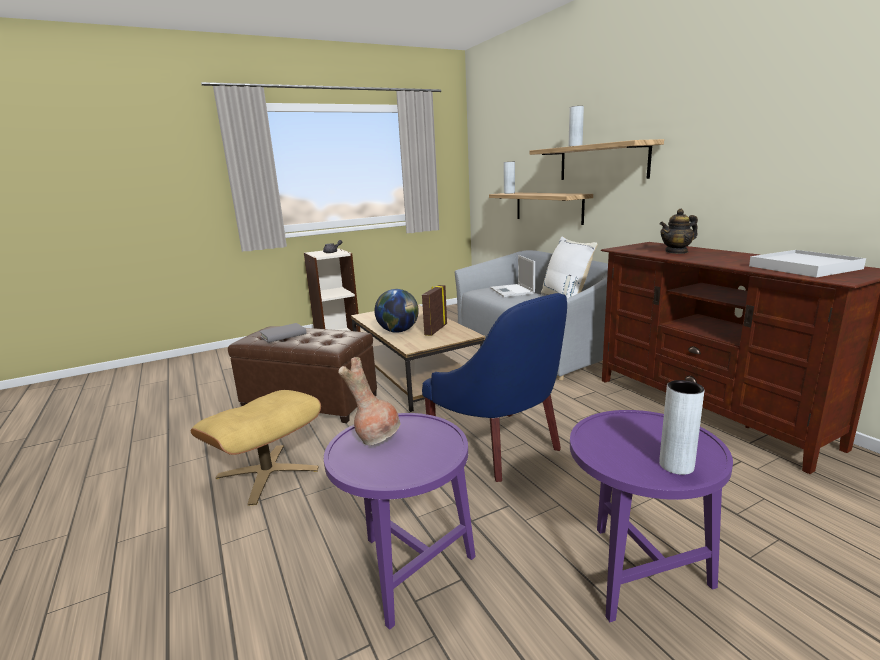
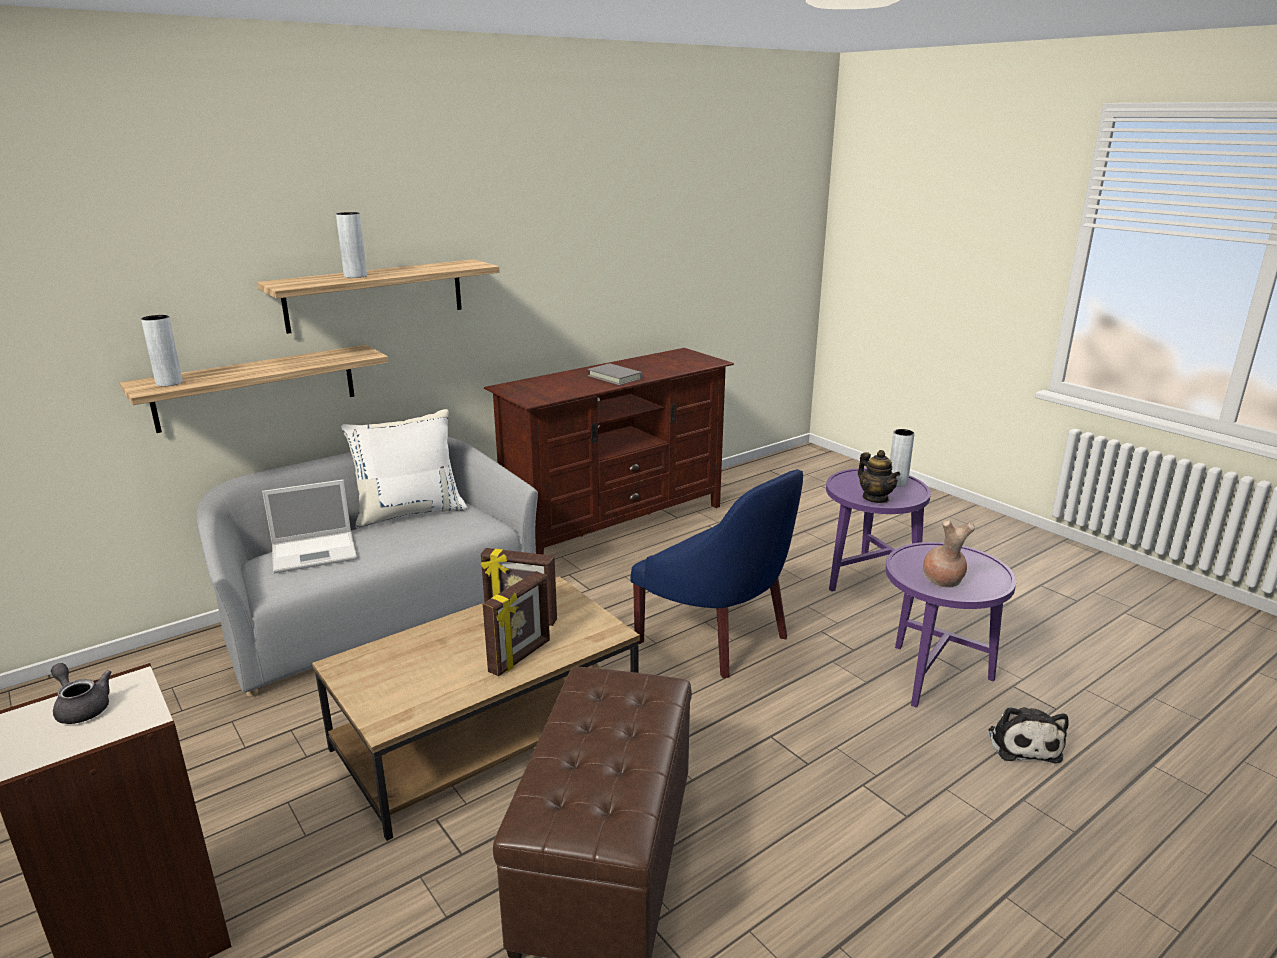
camera: 100 degrees left, 5 degrees up
(267, 473) = (850, 832): beige ottoman -> none
(279, 606) = (1023, 743): none -> plush toy
(283, 335) = (601, 771): grey book -> grey book (615, 377)
(398, 331) = (521, 657): globe -> picture frame
(500, 447) = (718, 637): blue armchair -> blue armchair turned 90 degrees clockwise
(676, 252) = (572, 383): teapot -> teapot (875, 498)
(804, 267) = (669, 362): white tray -> none

